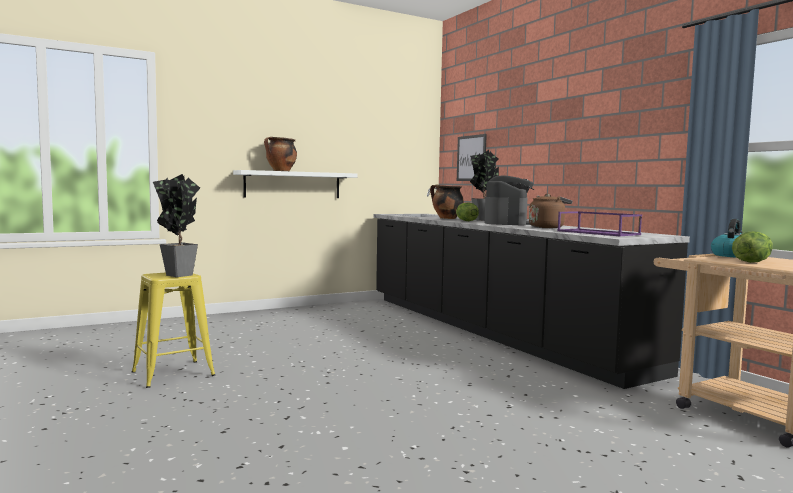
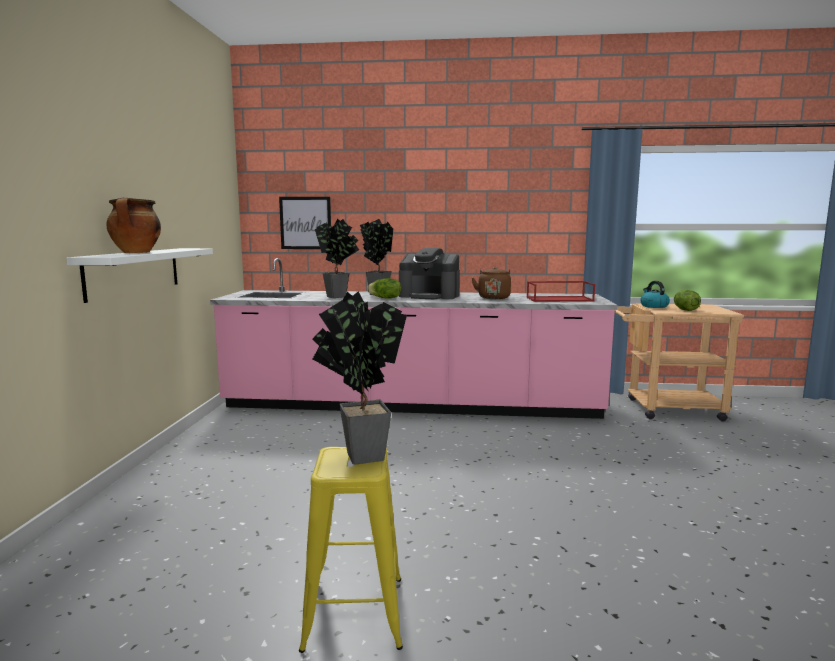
camera: 55 degrees left, 5 degrees up
(446, 218) = (340, 297): cooking pot -> potted plant
(489, 330) = (411, 405): black counter -> pink counter
(508, 223) = (430, 296): coffee machine -> coffee machine turned 150 degrees clockwise
(599, 233) = (560, 299): purple tray -> red tray

